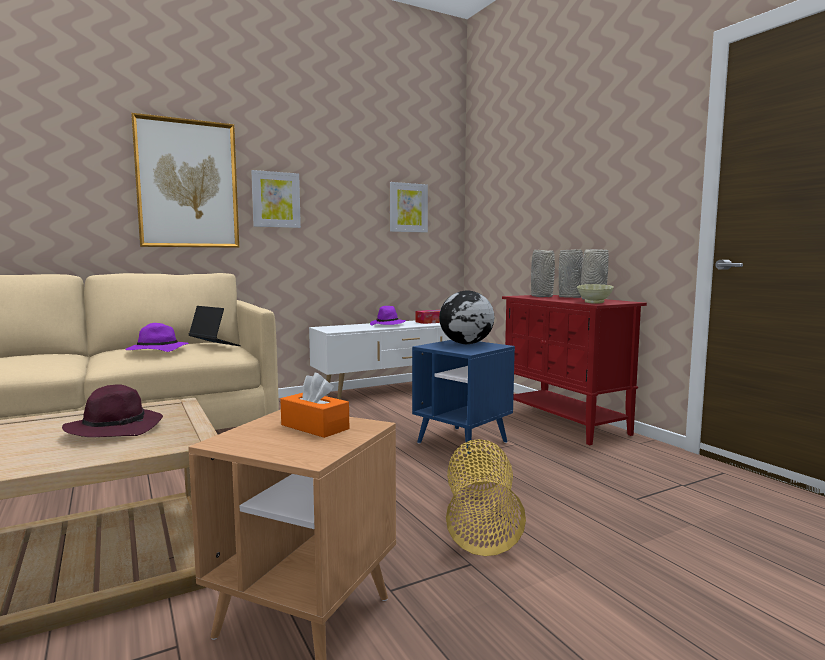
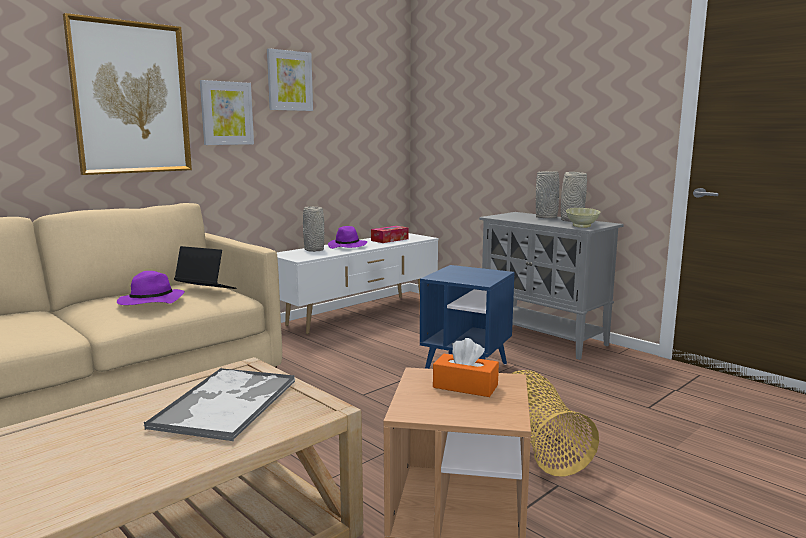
camera: 15 degrees left, 5 degrees up
(116, 428) = (227, 403): purple hat -> tray
(408, 207) = (358, 117): picture -> picture (289, 81)
(466, 344) = (467, 272): globe -> none
(541, 296) = (518, 216): grey vase -> grey vase (314, 250)
(565, 423) = (543, 338): red cabinet -> grey cabinet

